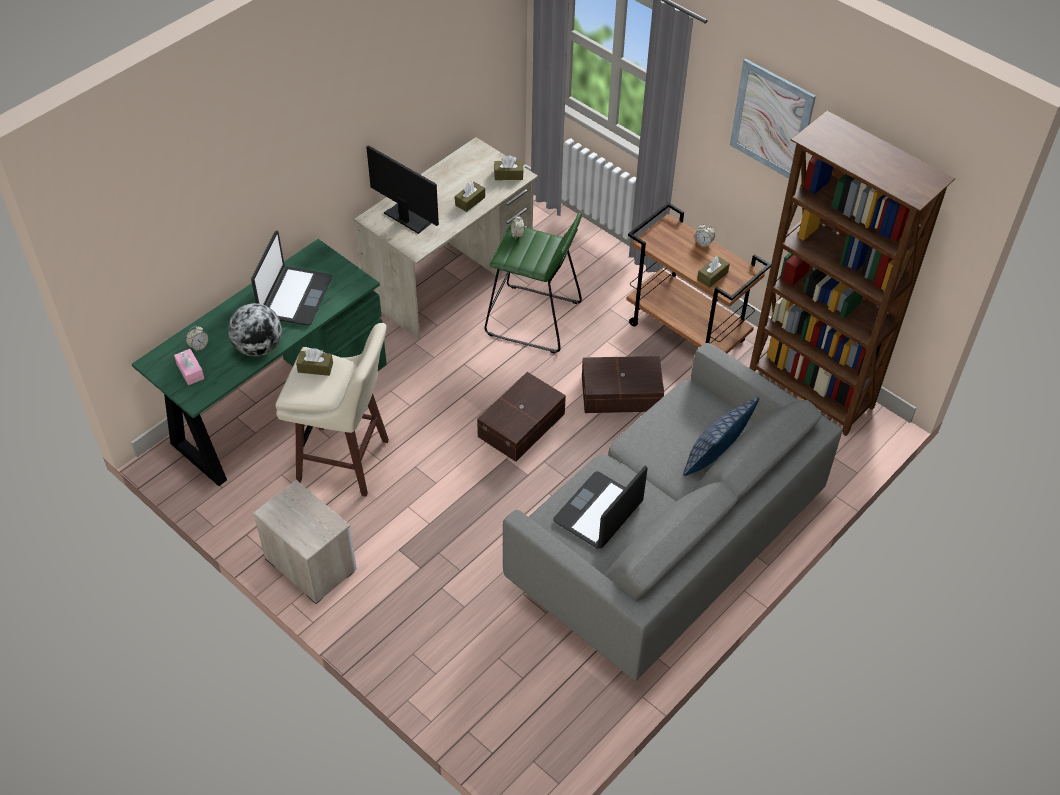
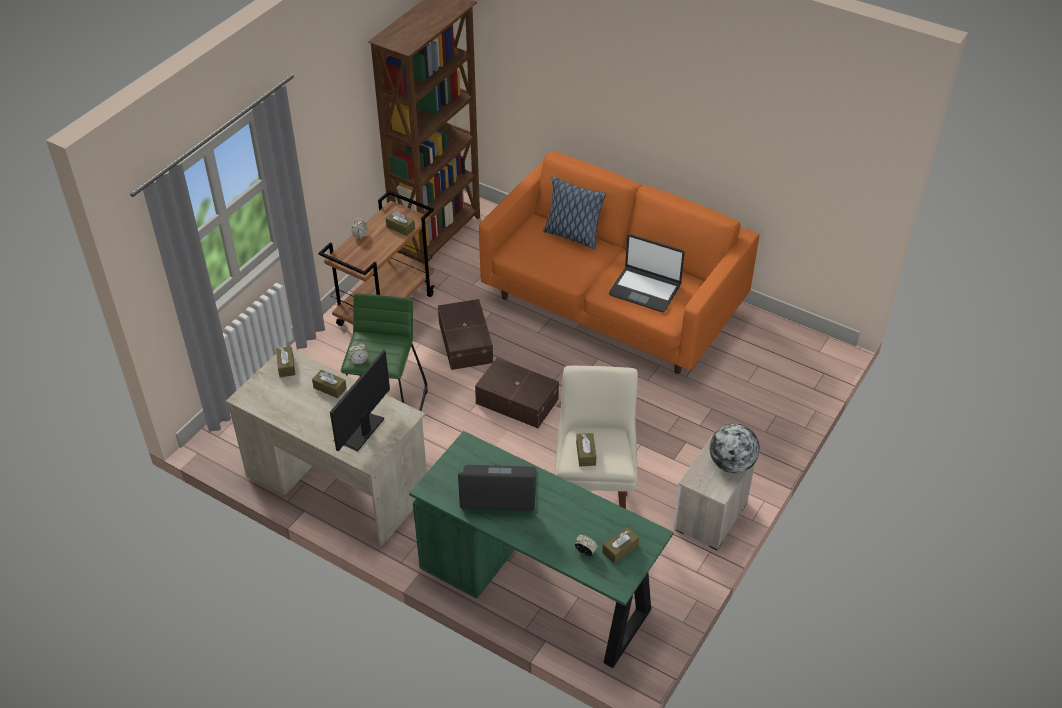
camera: 100 degrees left, 5 degrees down
(190, 371) = (620, 549): pink tissue box -> brown tissue box
(258, 347) = (573, 503): globe -> globe (731, 464)
(664, 545) = (613, 303): grey sofa -> orange sofa
(771, 120) = (334, 102): picture -> none

